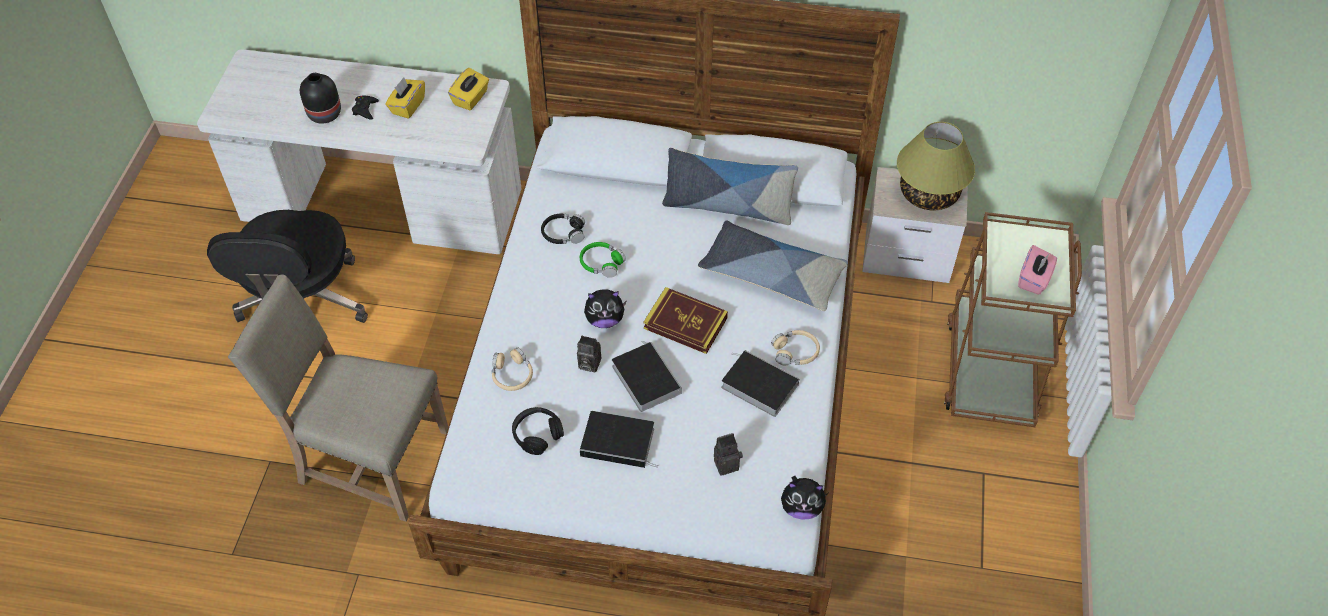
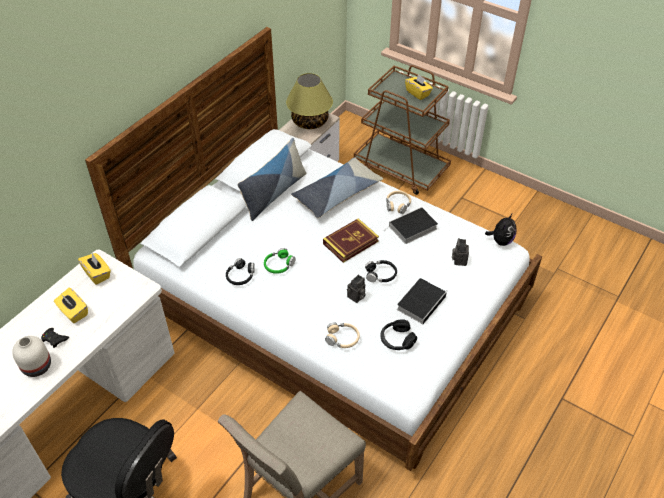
camera: 65 degrees left, 5 degrees down
(325, 114) = (37, 366): black vase -> white vase
(605, 320) = (325, 278): plush toy -> none
(644, 378) = (381, 274): book -> black headphones
(1034, 279) = (418, 93): pink tissue box -> yellow tissue box

